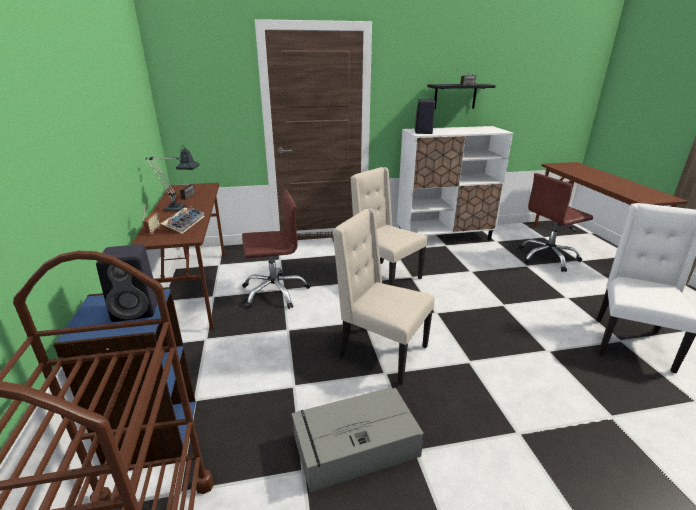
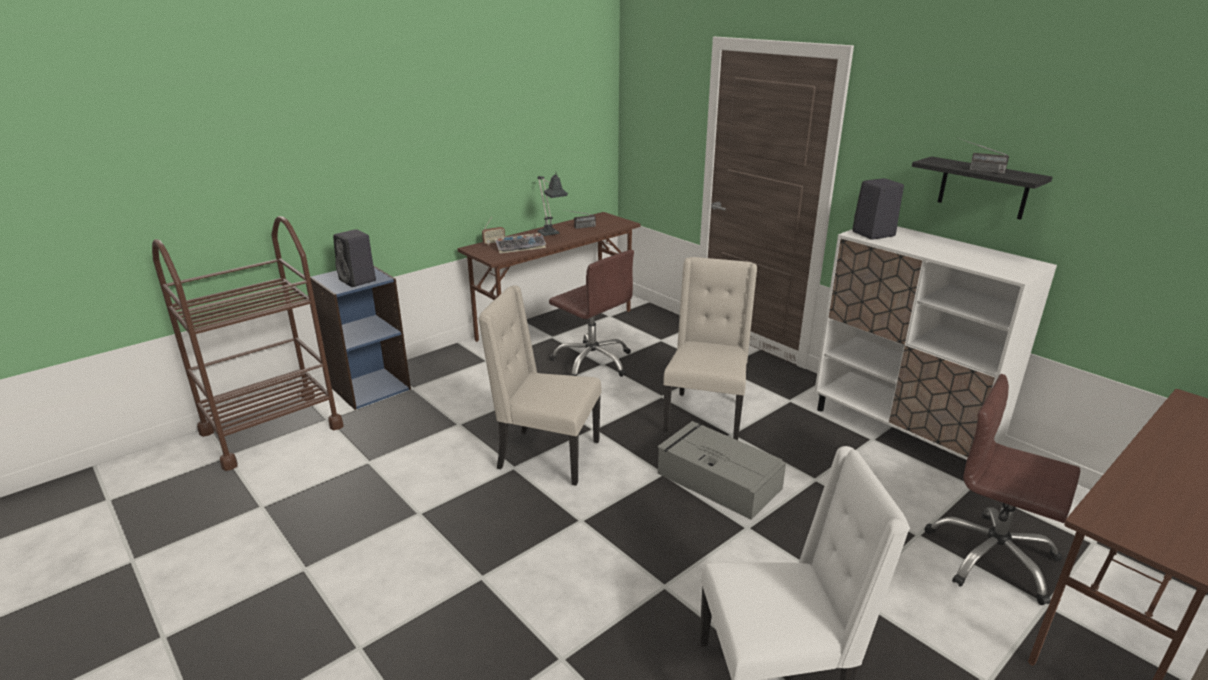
camera: 60 degrees right, 0 degrees up
(354, 447) = (405, 478): grey storage box -> grey storage box (717, 480)
(381, 352) = (546, 455): beige chair -> beige chair turned 75 degrees counterclockwise

